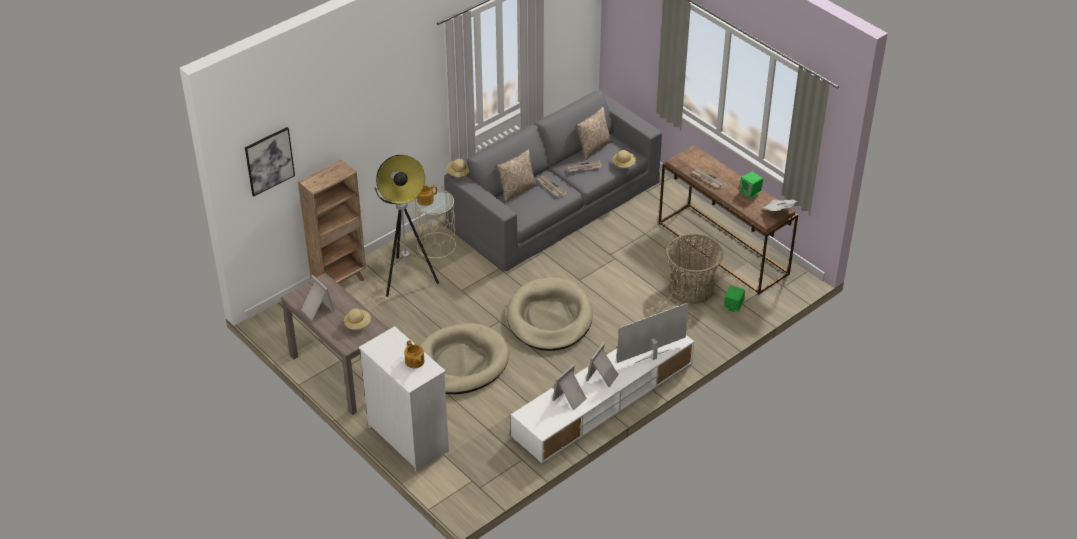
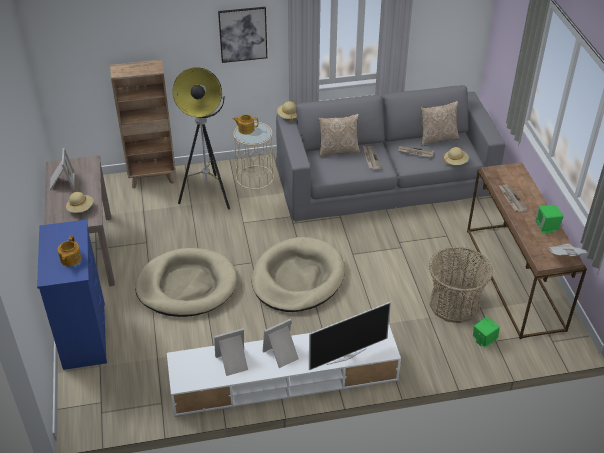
camera: 30 degrees right, 0 degrees up
(269, 161) = (78, 33): picture -> picture (243, 34)
(408, 438) = (85, 335): white dresser -> blue dresser
(653, 357) = (346, 356): television -> television turned 150 degrees clockwise

